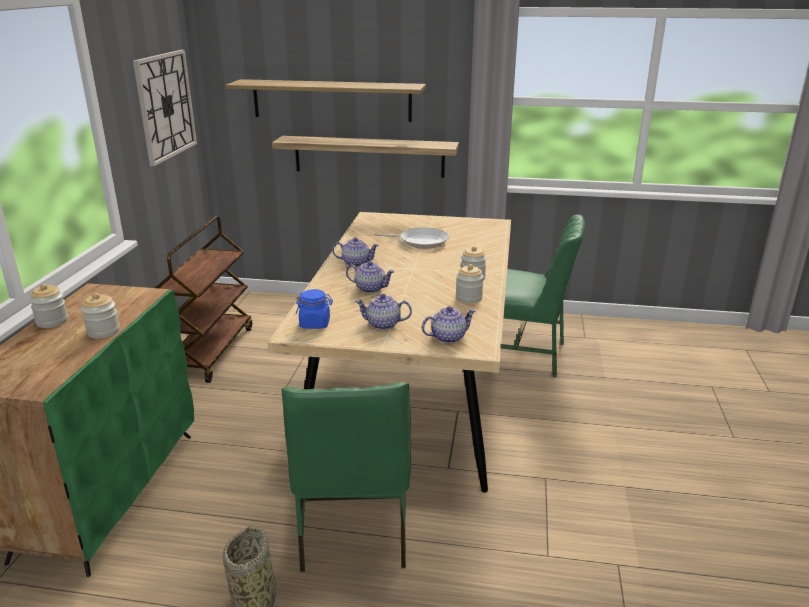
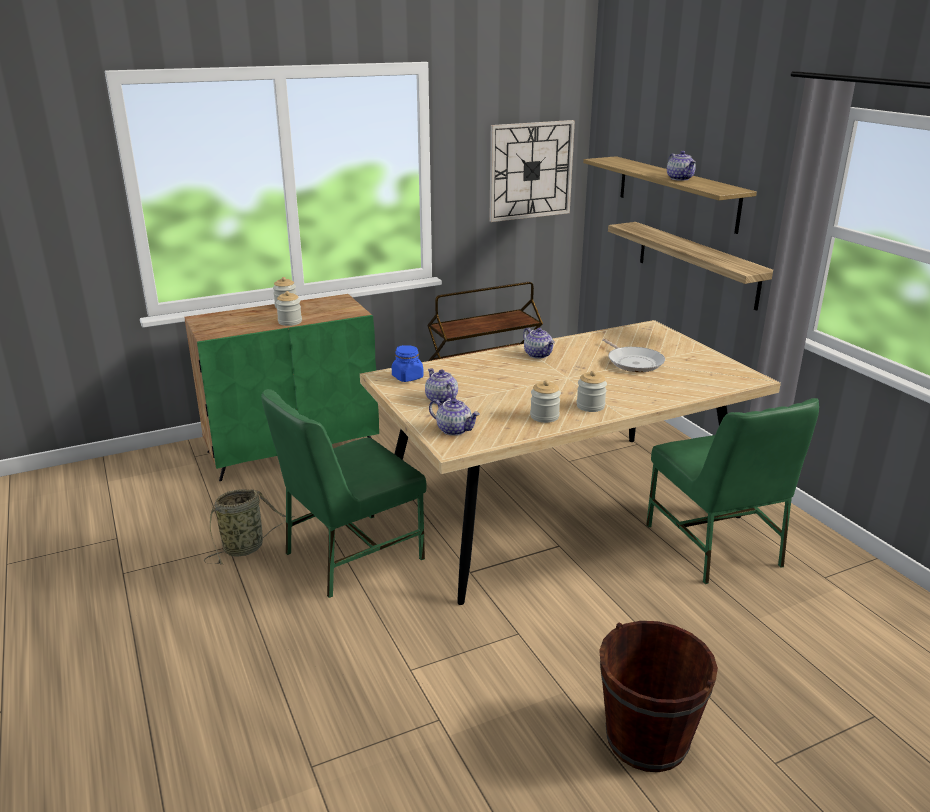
camera: 55 degrees right, 0 degrees up
(371, 288) = (498, 375): teapot -> teapot (680, 178)
(691, 473) = (647, 739): none -> brown bucket

